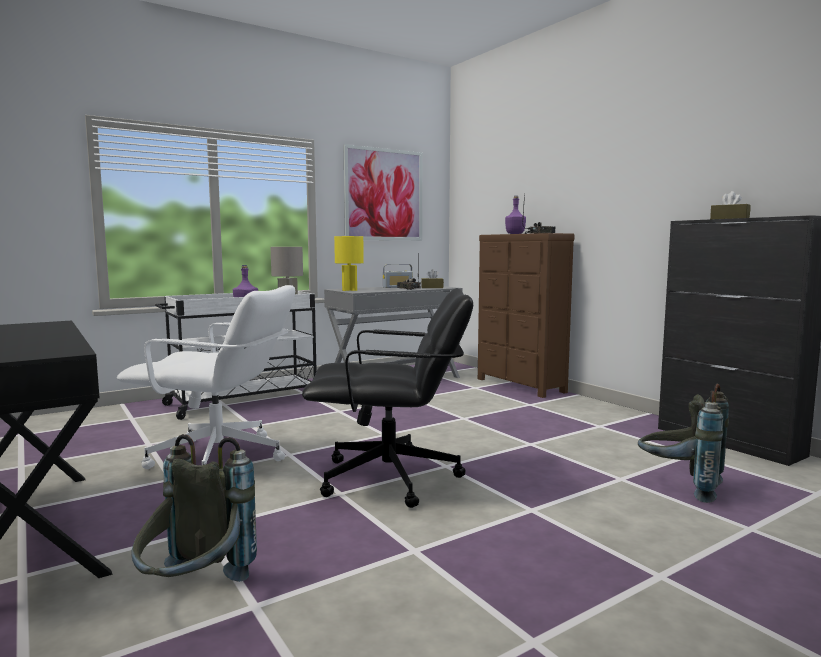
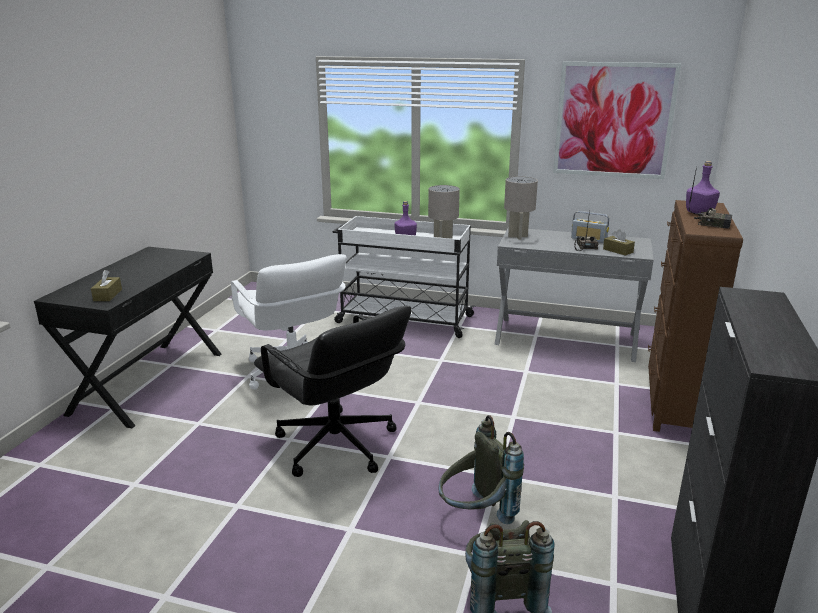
camera: 50 degrees right, 15 degrees up
(195, 593) = (132, 460): grey backpack -> grey backpack (476, 516)
(349, 290) = (518, 236): yellow table lamp -> grey table lamp
(729, 219) = (772, 316): brown tissue box -> brown tissue box (107, 295)

